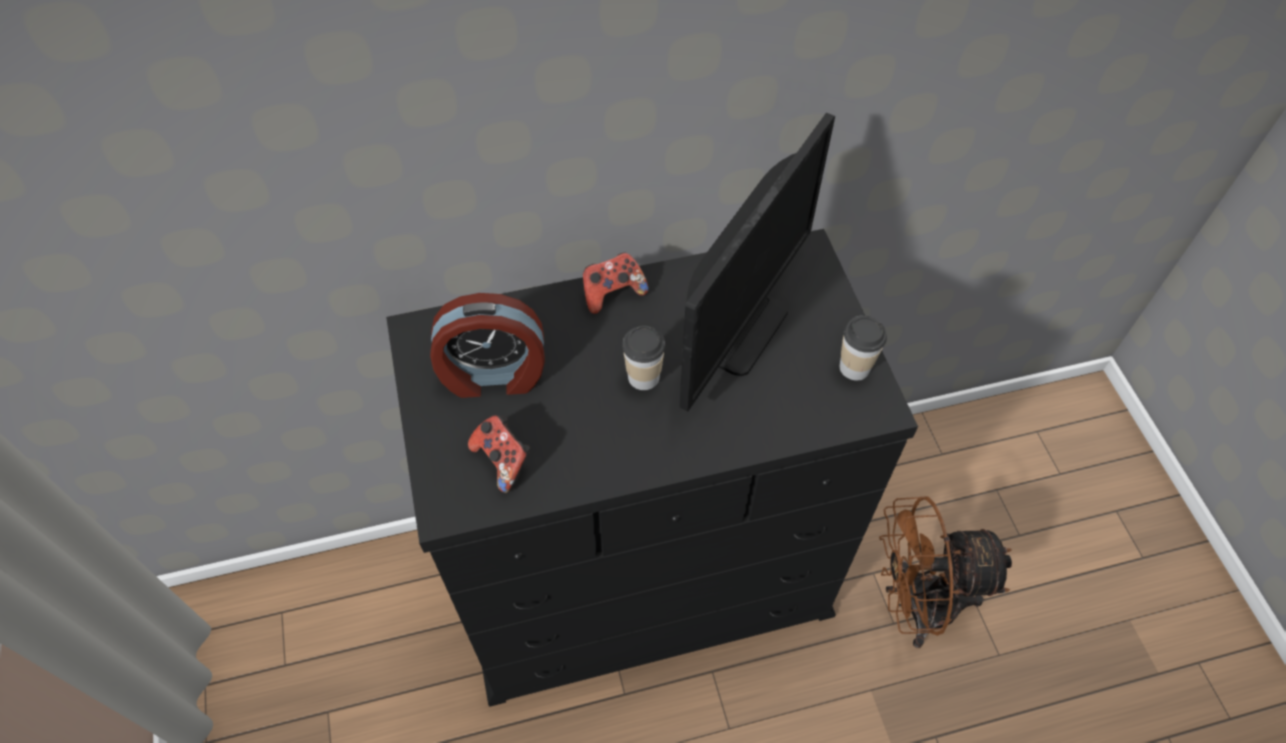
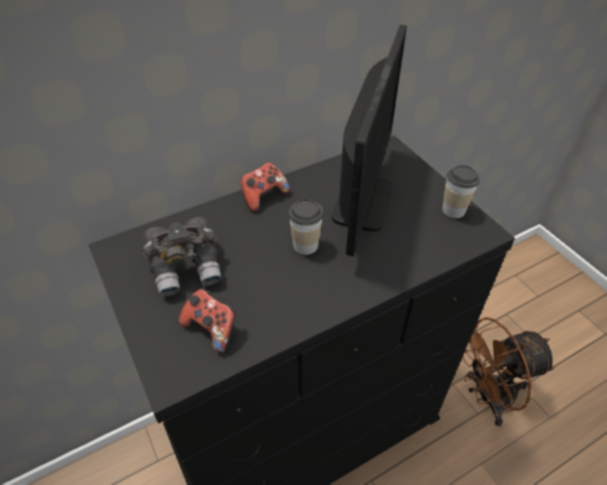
camera: 15 degrees left, 10 degrees down
(493, 375) = (187, 267): alarm clock -> grey binoculars

